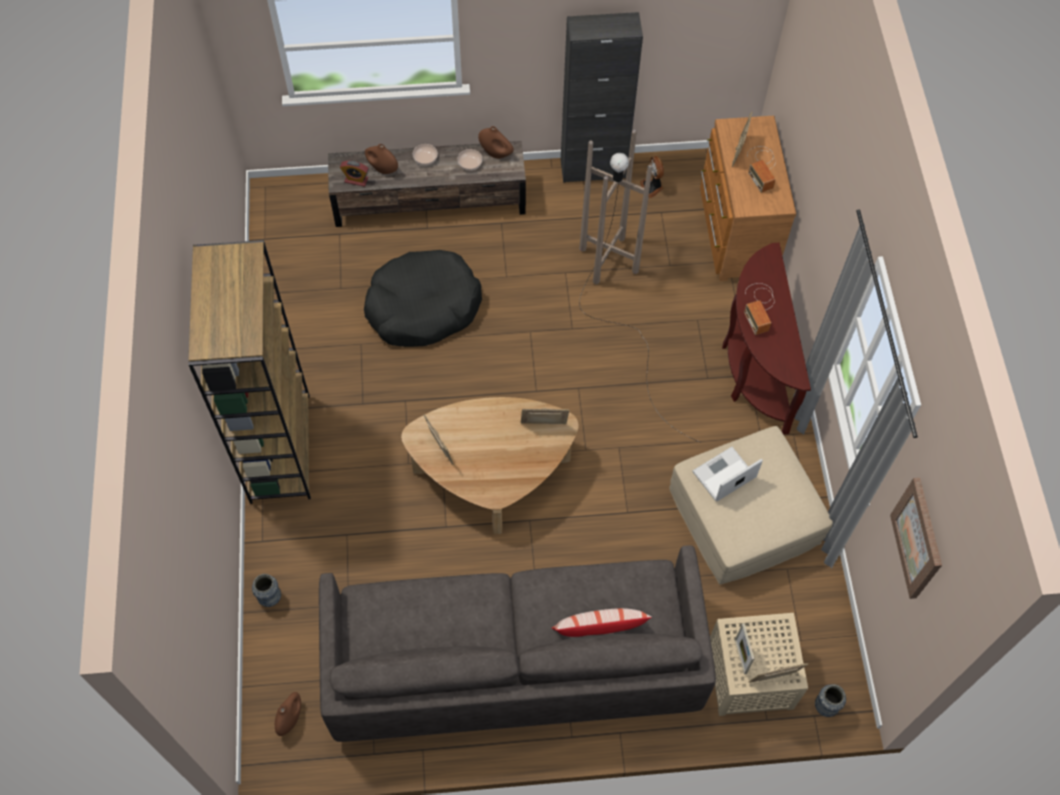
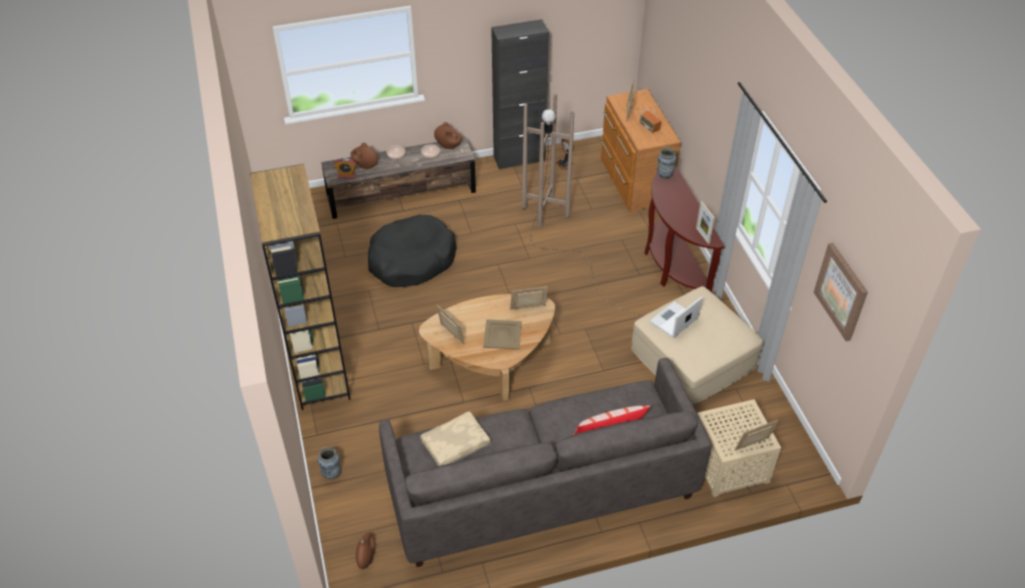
camera: 10 degrees left, 15 degrees down
(410, 611) = (455, 443): none -> beige pillow
(503, 459) = (503, 335): none -> beige tray
(740, 656) = (723, 434): picture frame -> picture frame (702, 235)
(759, 307) = (671, 202): radio -> none
(825, 707) = (793, 477): vase -> vase (664, 175)

